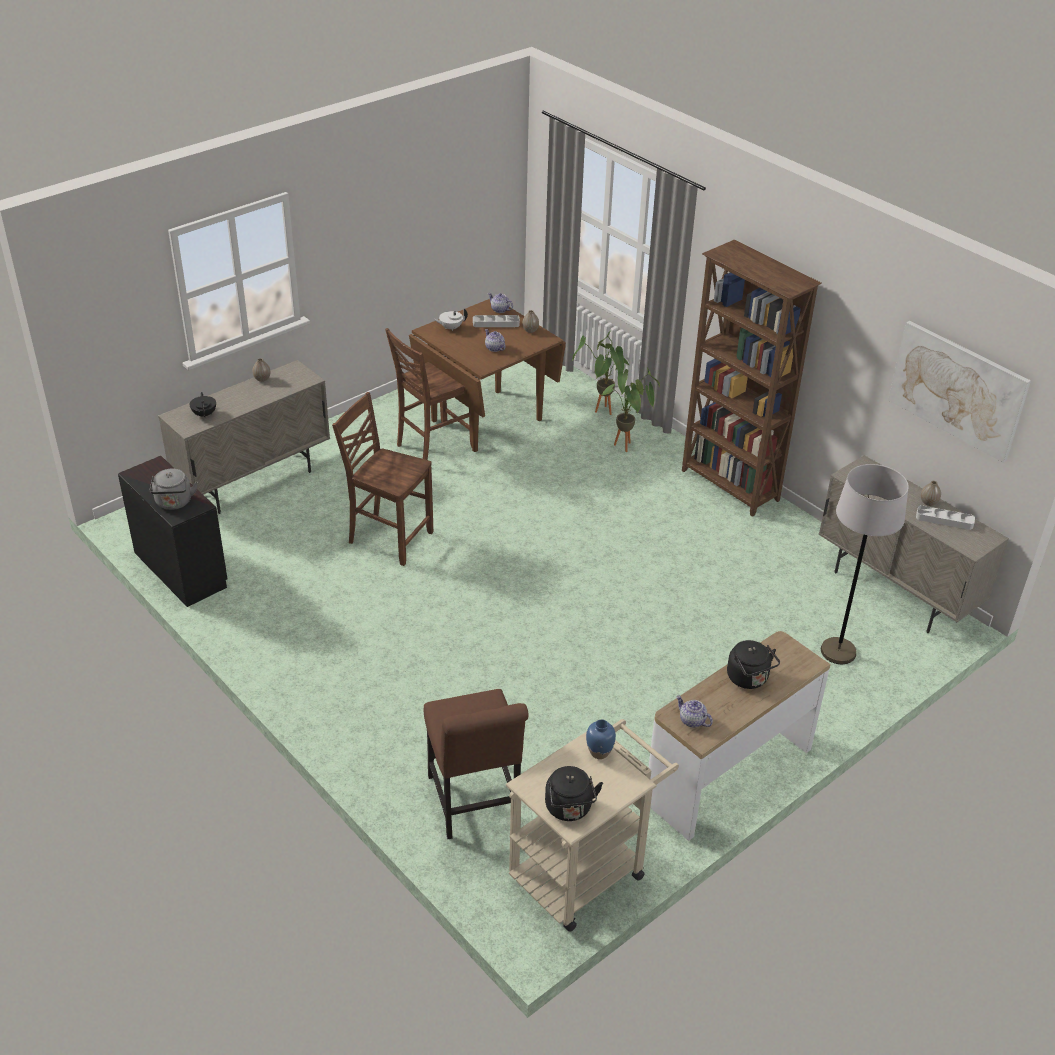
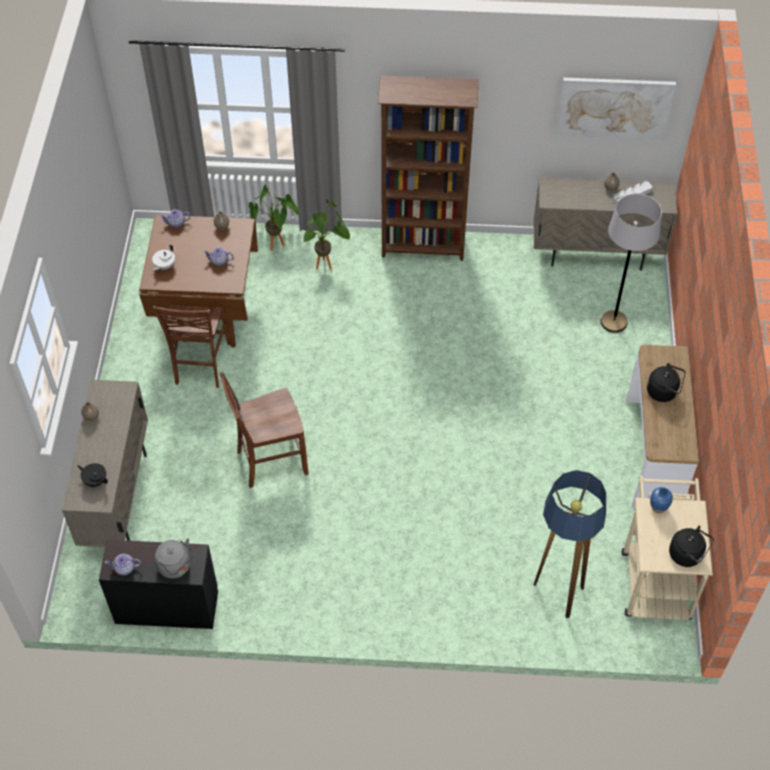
camera: 45 degrees left, 15 degrees up
(475, 804) = (556, 594): brown chair -> floor lamp
(496, 323) = (190, 238): grey tray -> none
(692, 720) = (669, 444): teapot -> teapot (124, 568)

